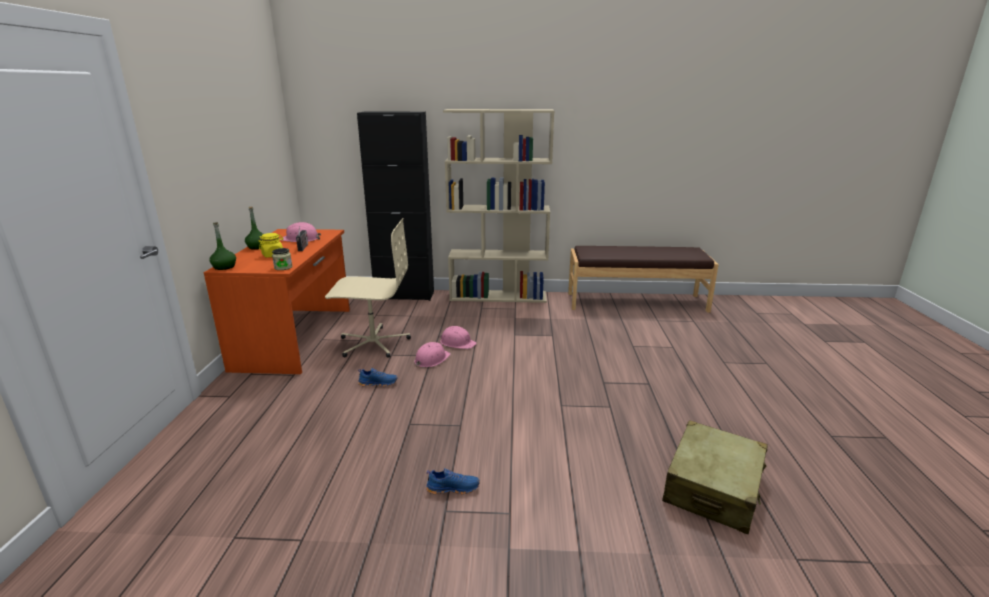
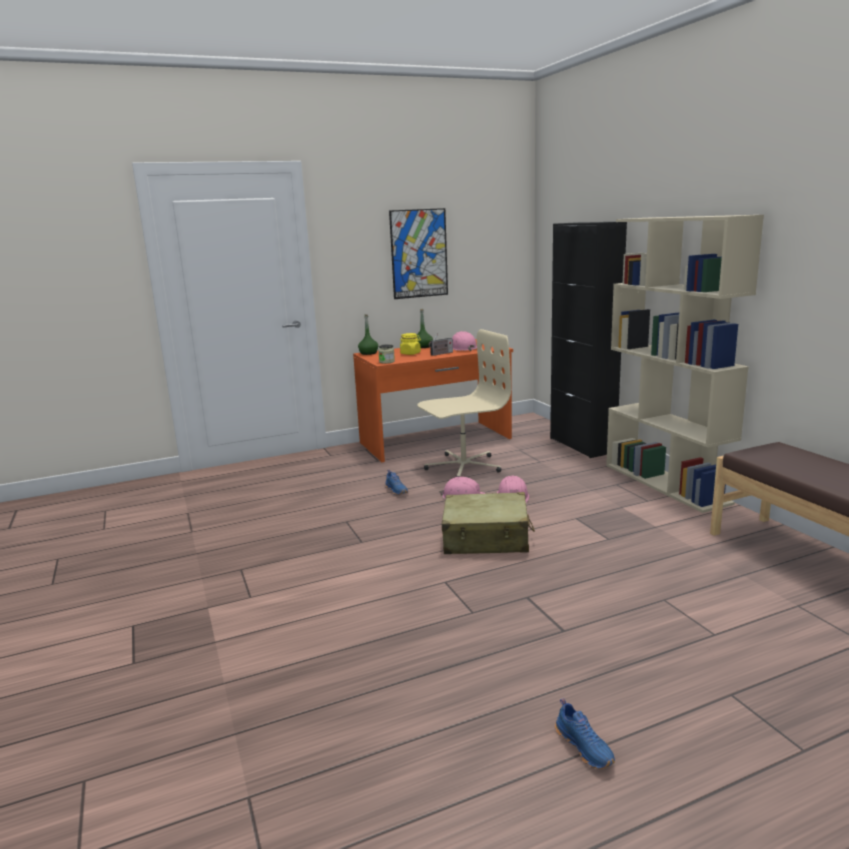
camera: 65 degrees right, 5 degrees down
(227, 146) = (419, 253): none -> picture
(373, 343) = (463, 466): beige office chair -> beige office chair turned 90 degrees counterclockwise
(453, 488) = (270, 564): blue shoe -> blue shoe (585, 747)
(713, 488) = (353, 714): beige suitcase -> beige suitcase (486, 538)

